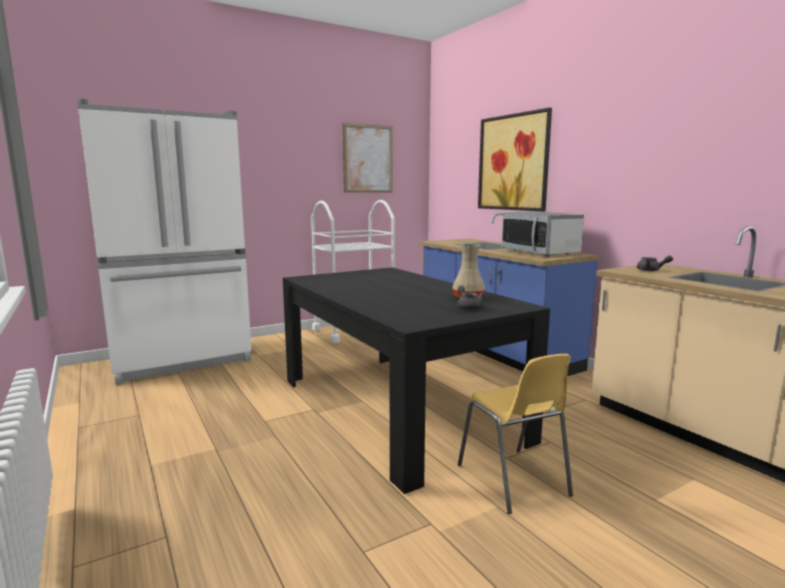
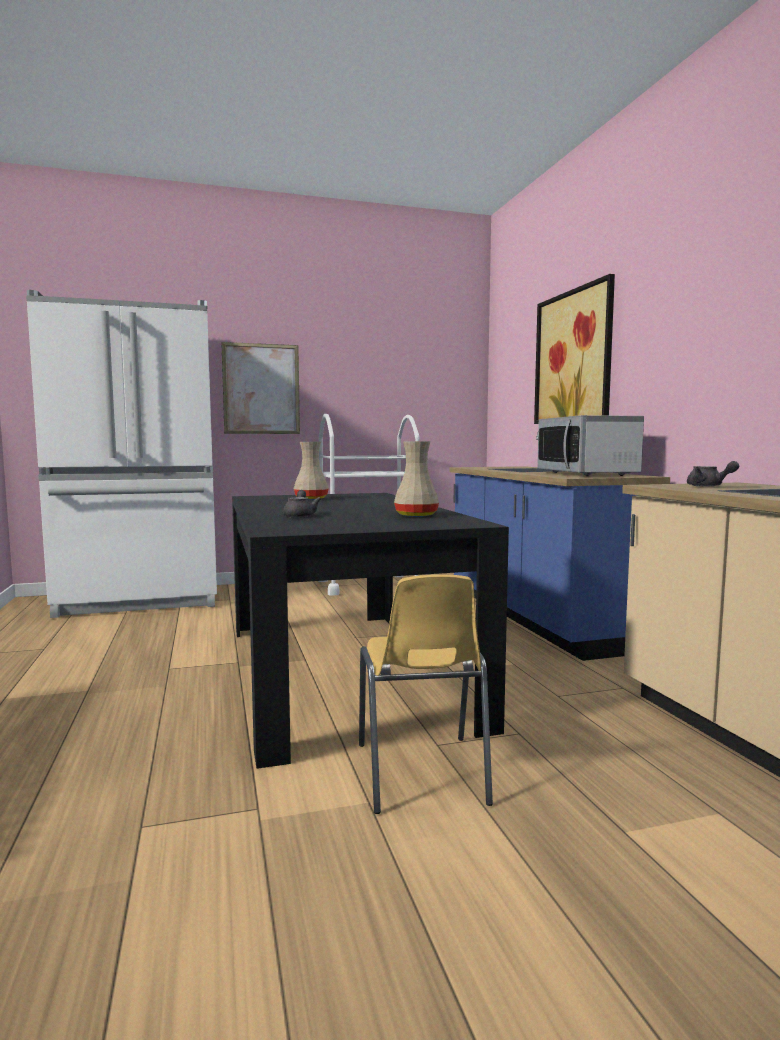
camera: 15 degrees right, 5 degrees down
(353, 278) = (311, 498): none -> beige vase
(368, 159) = (400, 365): picture -> picture (261, 389)
(468, 307) = (393, 522): grey teapot -> grey teapot (300, 516)

